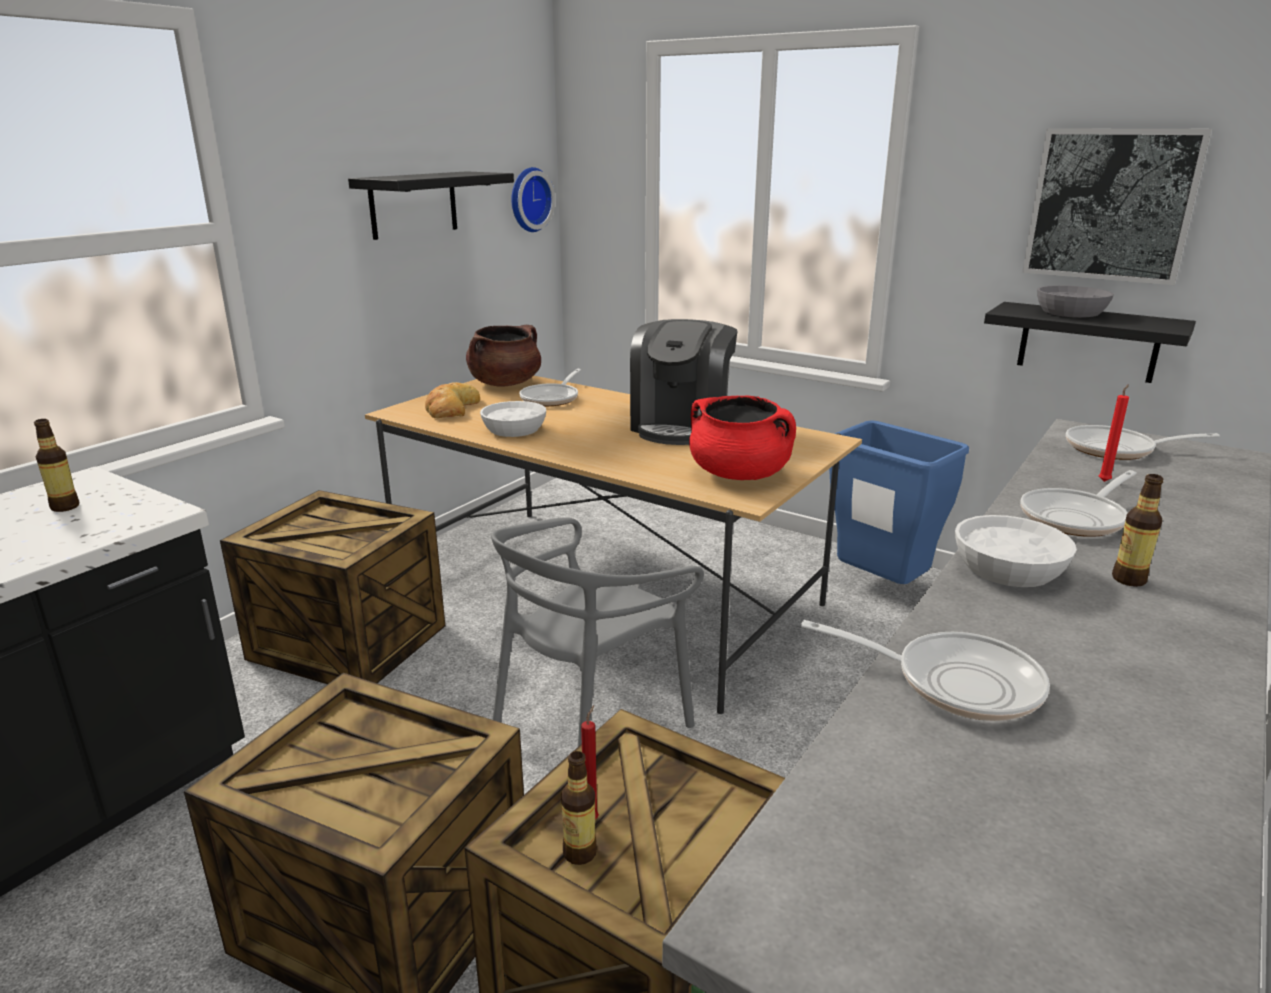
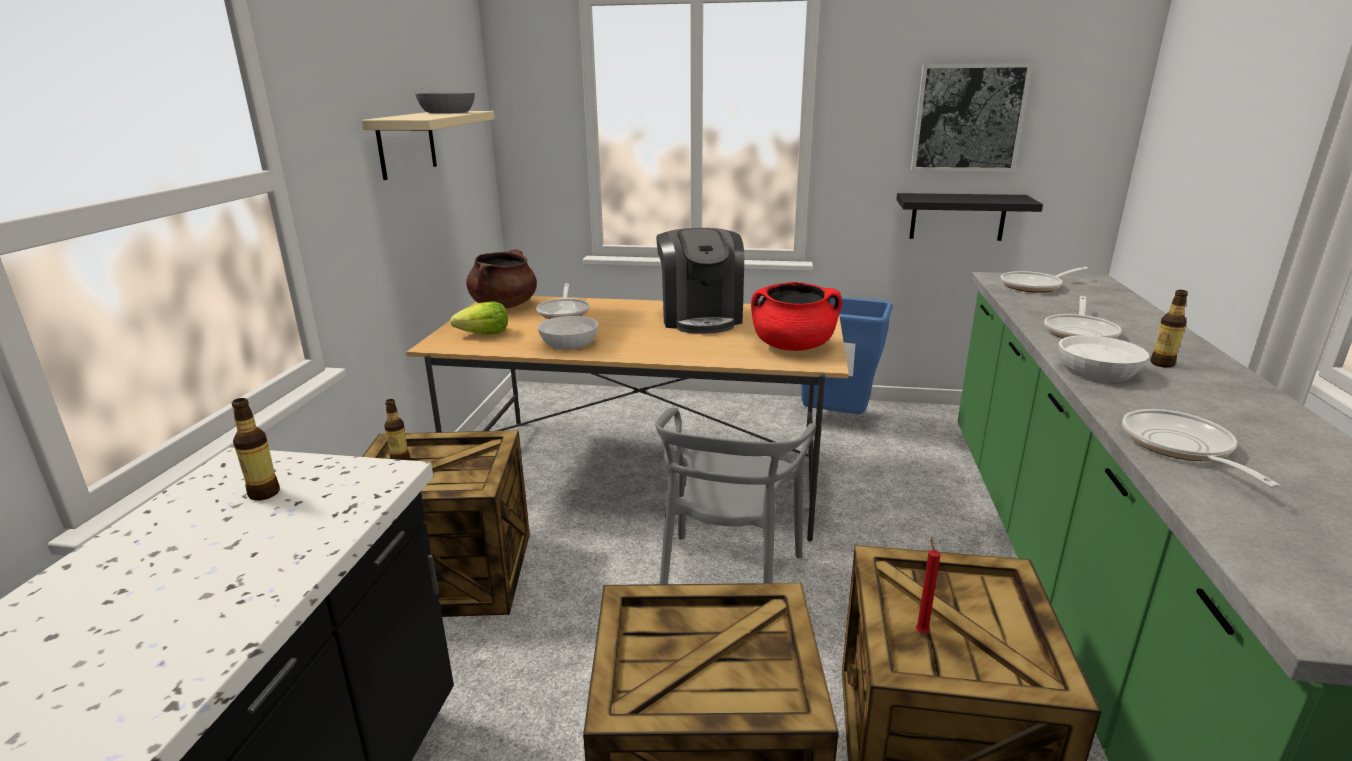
camera: 25 degrees left, 0 degrees up
(413, 204) = (406, 144): black shelf -> beige shelf
(450, 408) = (484, 334): bread -> lettuce
(528, 199) = (476, 136): wall clock -> none
(579, 853) = (942, 659): bottle -> bottle (400, 460)
(954, 682) = (1180, 447): frying pan -> frying pan turned 90 degrees counterclockwise
(1070, 313) = (952, 196): grey bowl -> grey bowl (447, 112)
(1104, 481) = (1058, 306): red candle -> none

